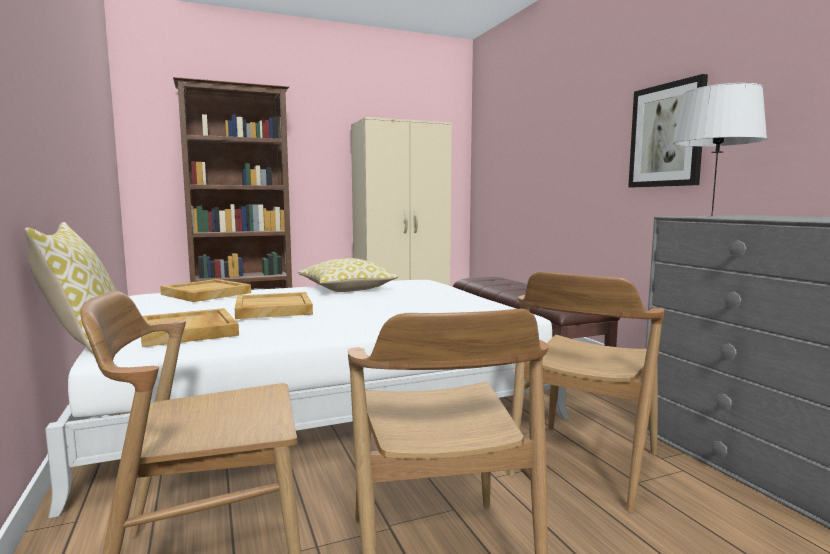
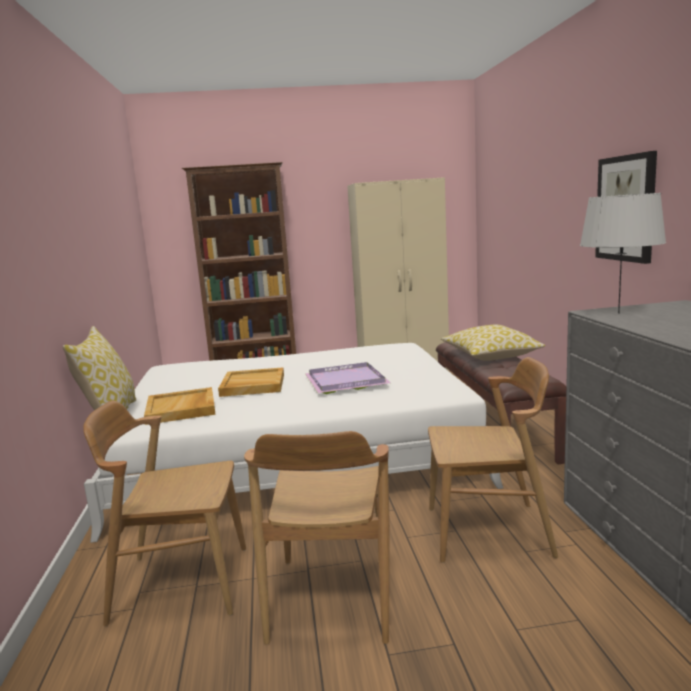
camera: 15 degrees right, 5 degrees up
(206, 294) = (208, 366): beige tray -> none
(346, 289) = (328, 357): pillow -> pillow (490, 356)
(386, 305) = (347, 380): none -> purple tray
(583, 464) = (489, 532): brown chair -> brown chair turned 135 degrees counterclockwise

